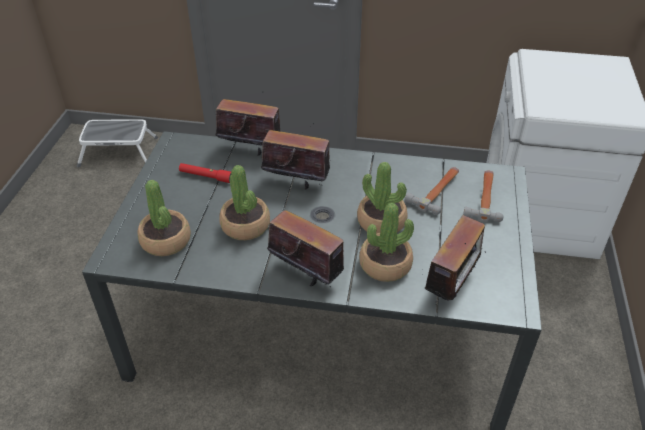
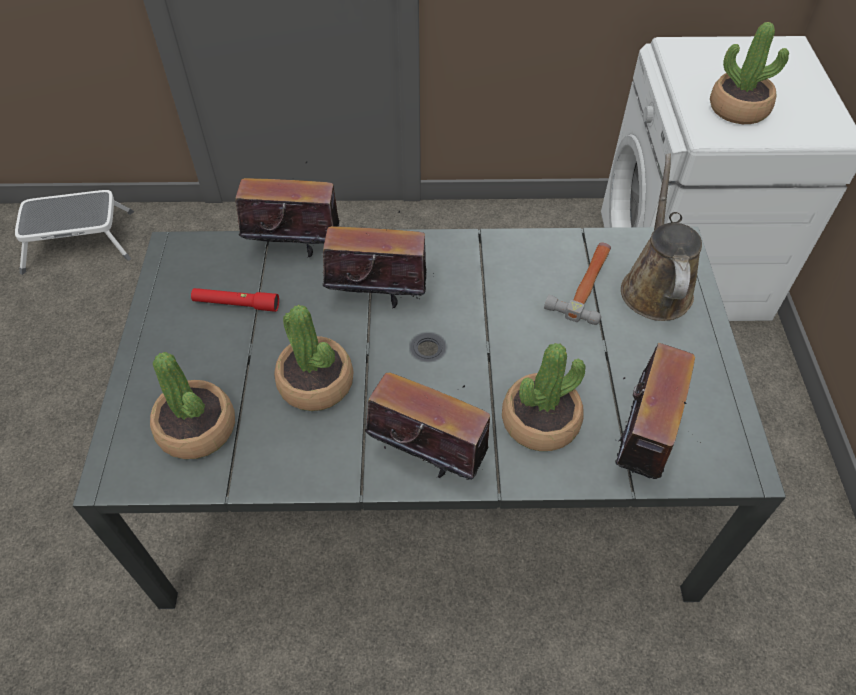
camera: 10 degrees left, 10 degrees up
(381, 221) = (518, 347): potted plant -> potted plant (738, 109)
(484, 198) = (655, 286): hammer -> brown watering can

